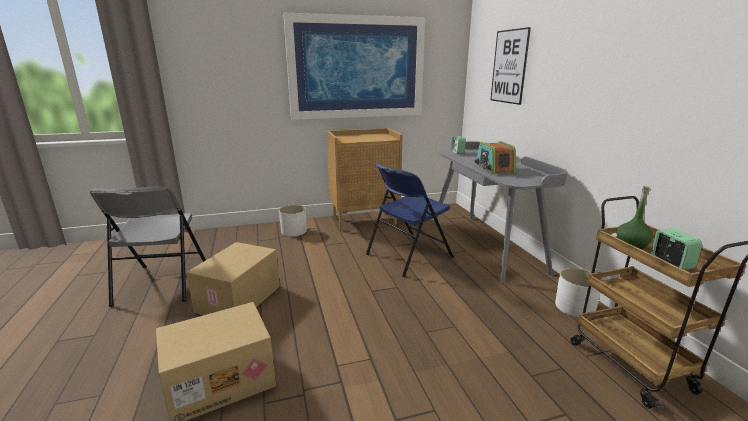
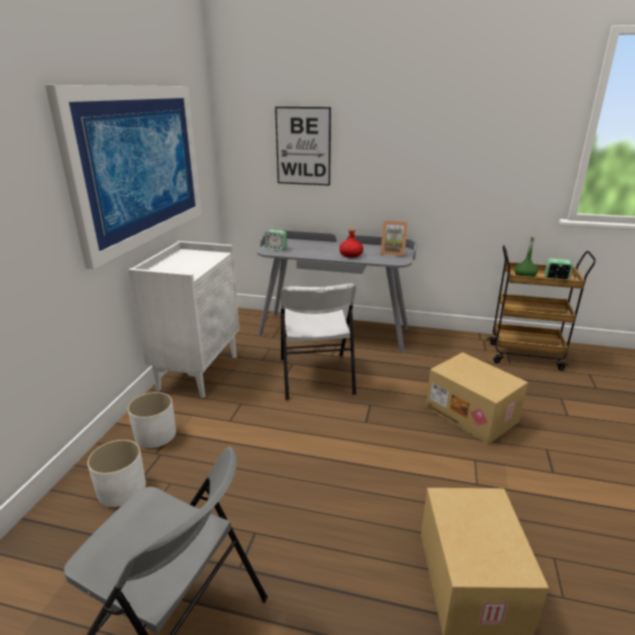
camera: 60 degrees left, 5 degrees up
(239, 299) = (306, 532): cardboard box -> cardboard box (472, 414)
(364, 221) = (199, 372): brown cabinet -> white cabinet
(409, 255) = (315, 376): blue chair -> white chair
(493, 169) = (351, 255): radio -> red bottle
(532, 178) = (393, 253): none -> picture frame
(574, 307) = (455, 341): white planter -> white planter (121, 489)

